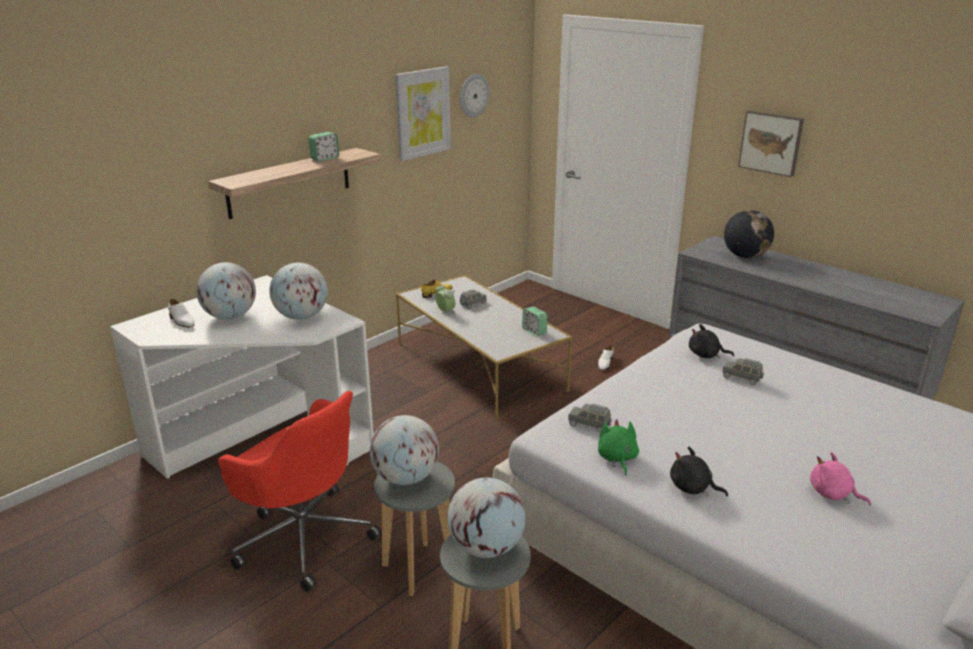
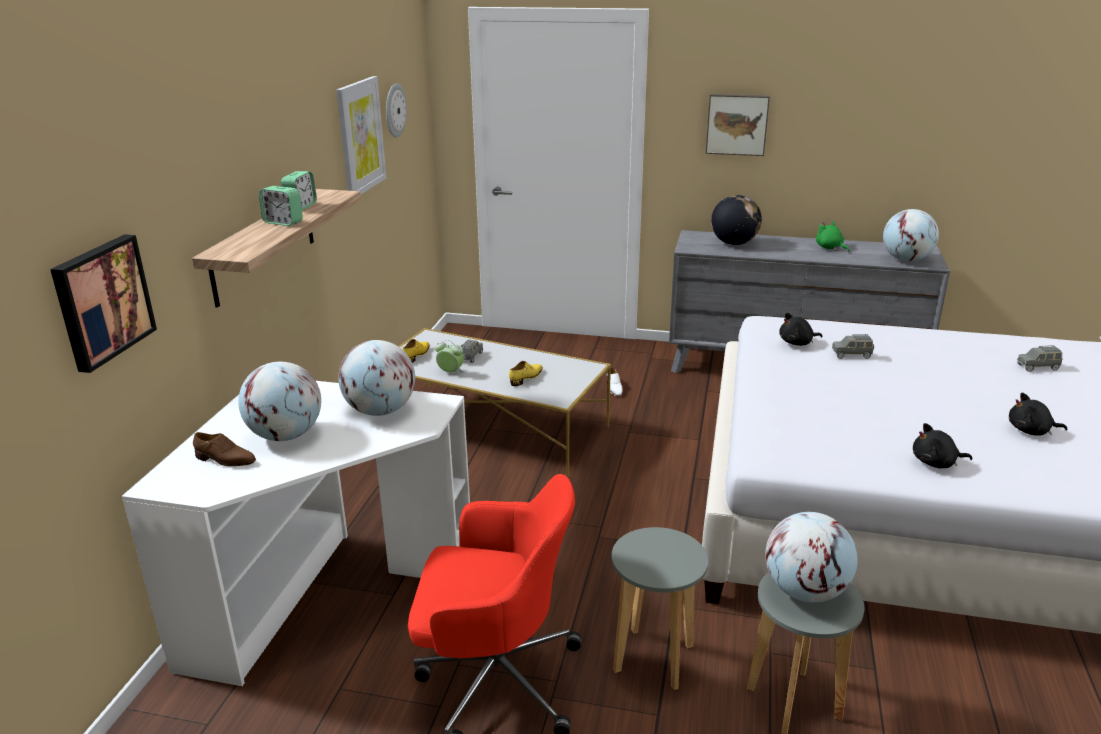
camera: 30 degrees left, 0 degrees up
(115, 197) = (101, 301): none -> picture
(181, 321) = (225, 460): white shoe -> brown shoe
(406, 478) = (646, 555): globe -> globe (906, 260)
(495, 330) = (526, 378): none -> yellow shoe
(534, 331) = (568, 369): alarm clock -> alarm clock (283, 222)
(589, 425) = (787, 437): grey toy car -> grey toy car (1038, 367)
(617, 458) = (847, 459): green plush toy -> green plush toy (830, 248)
(833, 494) = (1031, 431): pink plush toy -> black plush toy

